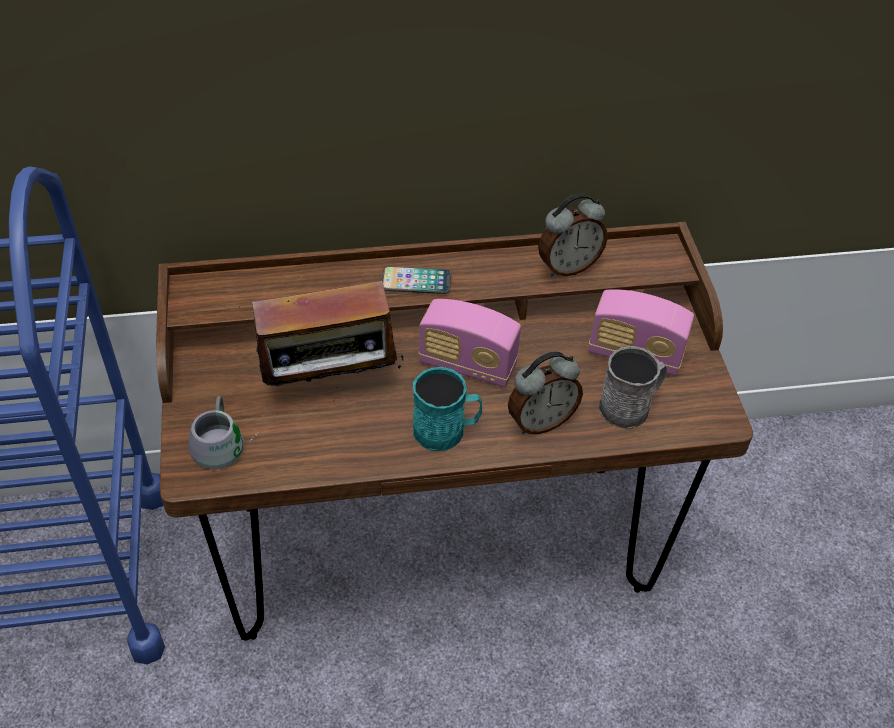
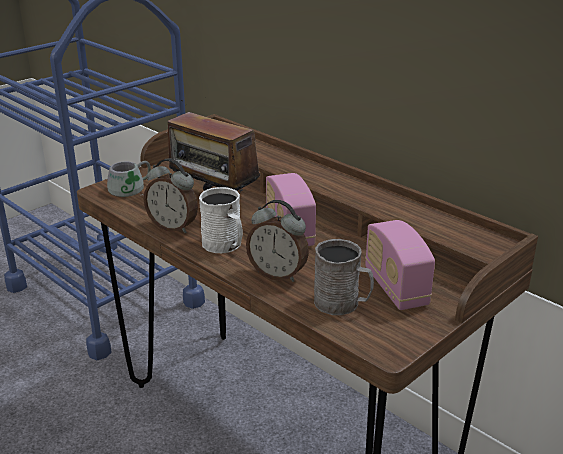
camera: 55 degrees right, 20 degrees down
(416, 281) = (312, 175): phone -> none
(446, 430) = (225, 245): turquoise mug -> white mug
(567, 266) = (411, 213): alarm clock -> alarm clock (173, 227)

